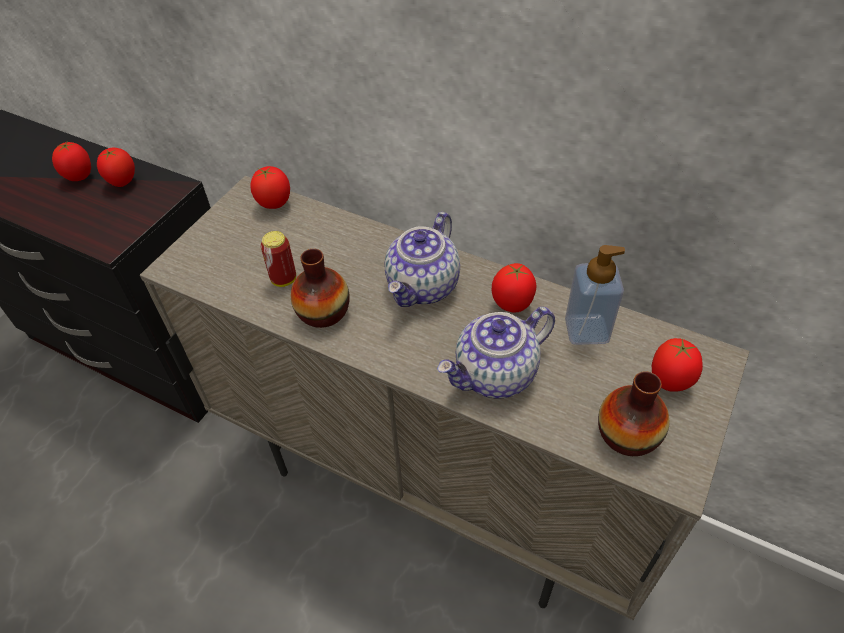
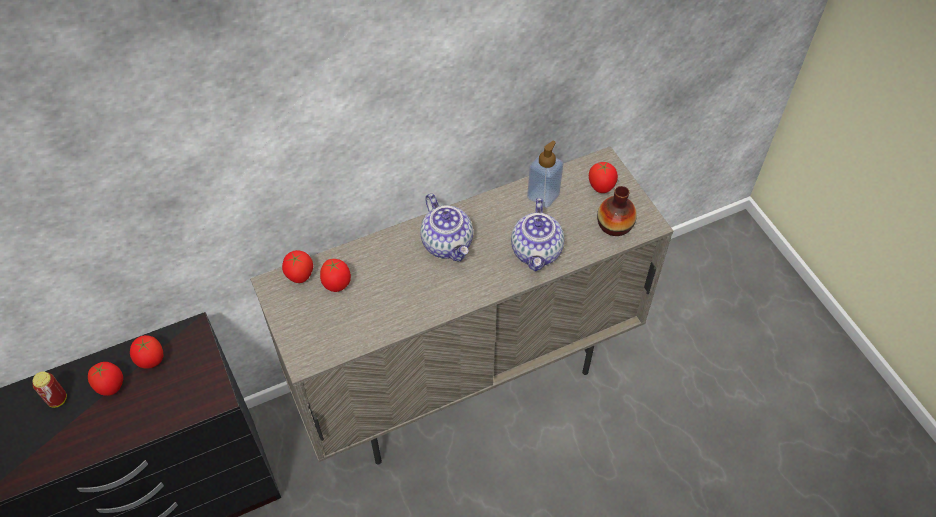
camera: 55 degrees left, 5 degrees up
(284, 279) = (376, 307): can -> can (57, 399)
(323, 312) = (422, 301): vase -> none
(512, 305) = (498, 214): tomato -> tomato (337, 285)

